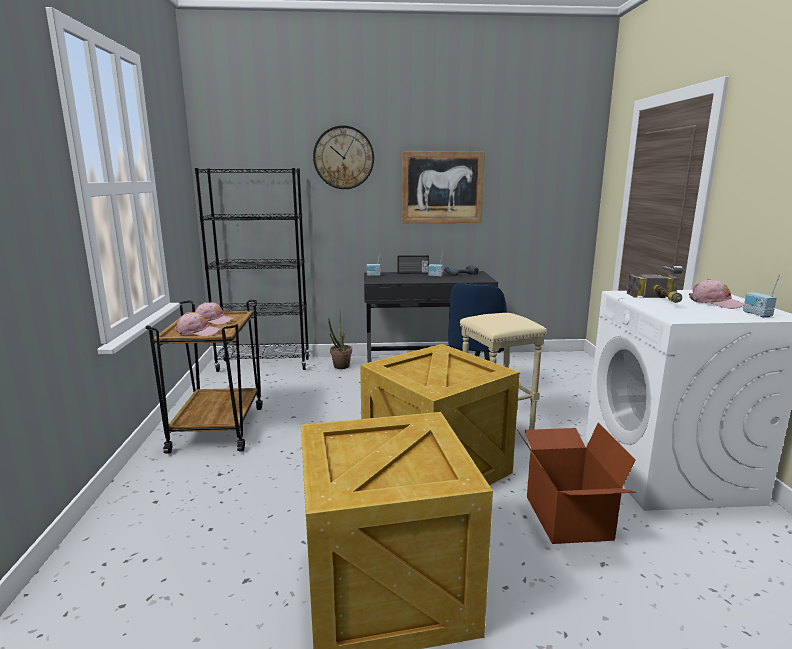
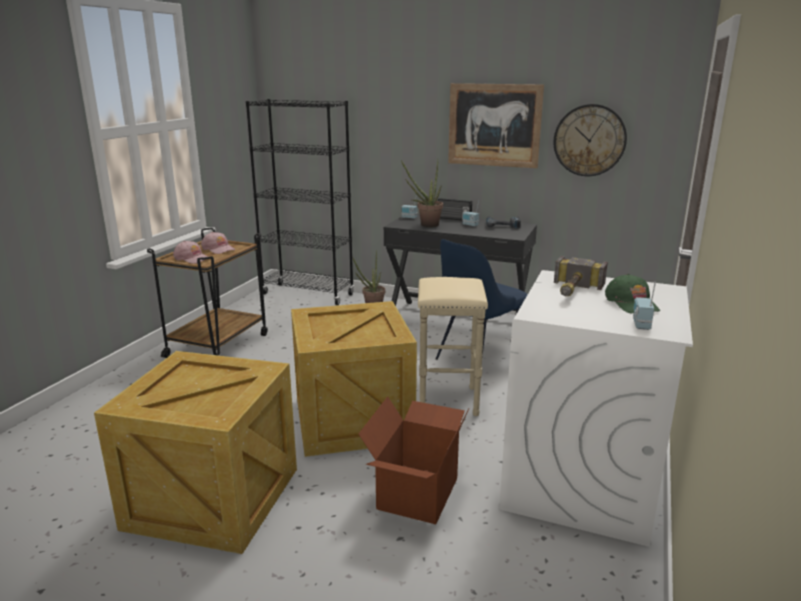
camera: 25 degrees right, 5 degrees up
(343, 158) = (391, 90): wall clock -> wall clock (589, 140)
(399, 279) = (426, 225): none -> potted plant
(715, 303) = (631, 303): pink cap -> green cap

